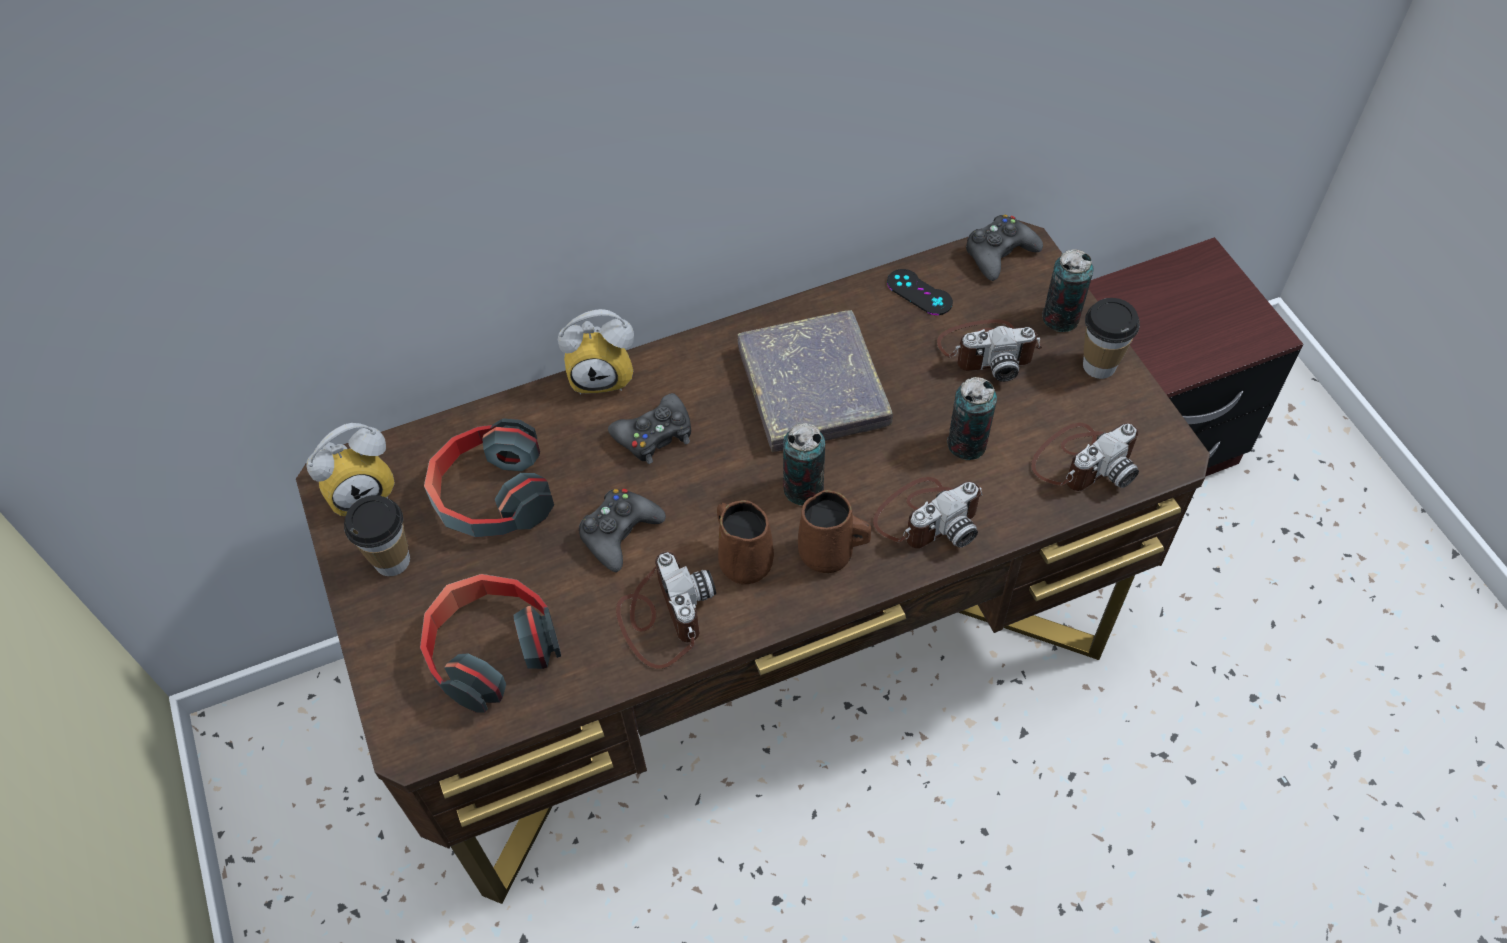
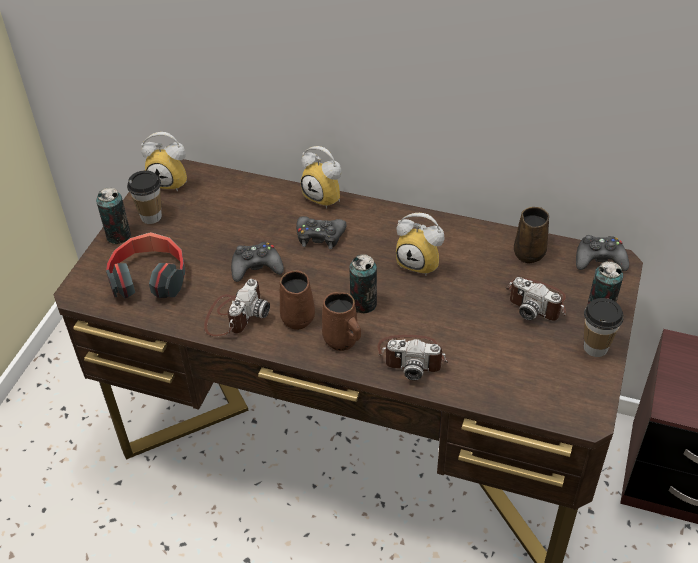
camera: 40 degrees right, 10 degrees down
(491, 495) = (220, 216): headphones -> none
(813, 387) = (421, 262): grey book -> alarm clock
(919, 292) = (530, 252): black game controller -> brown mug
(967, 444) = (472, 338): can -> can (118, 236)
(1083, 460) = (530, 386): camera -> none

